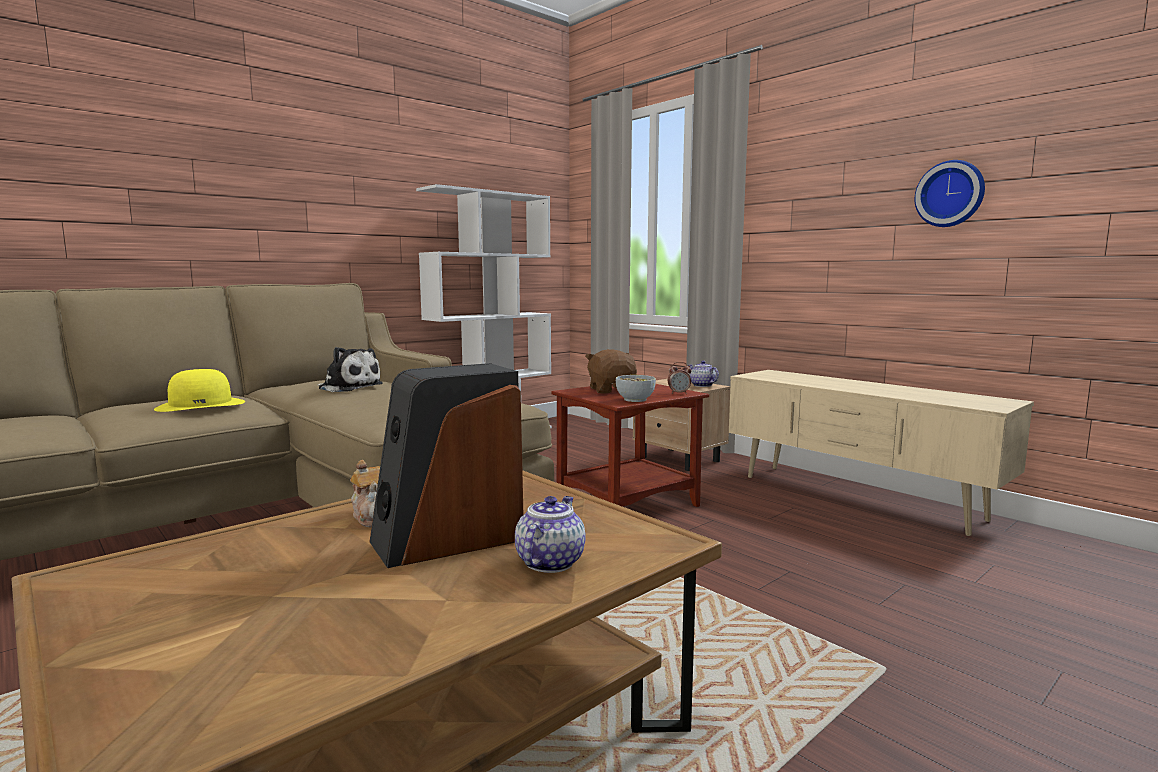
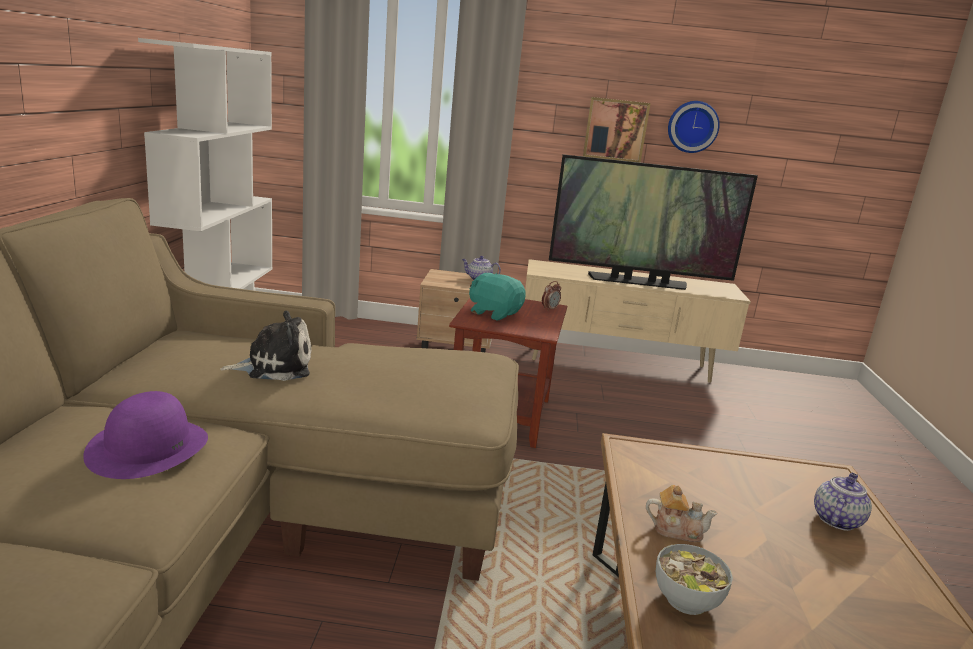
camera: 45 degrees left, 10 degrees up
(201, 405) = (148, 447): yellow hat -> purple hat
(447, 539) = (761, 528): speaker -> none
(550, 562) = (836, 519): teapot -> teapot turned 60 degrees clockwise
(612, 390) = (494, 313): brown plush toy -> turquoise plush toy
(635, 399) = (543, 325): bowl -> bowl (687, 600)
(855, 215) = (615, 130): none -> picture
(862, 388) = (638, 282): none -> television

